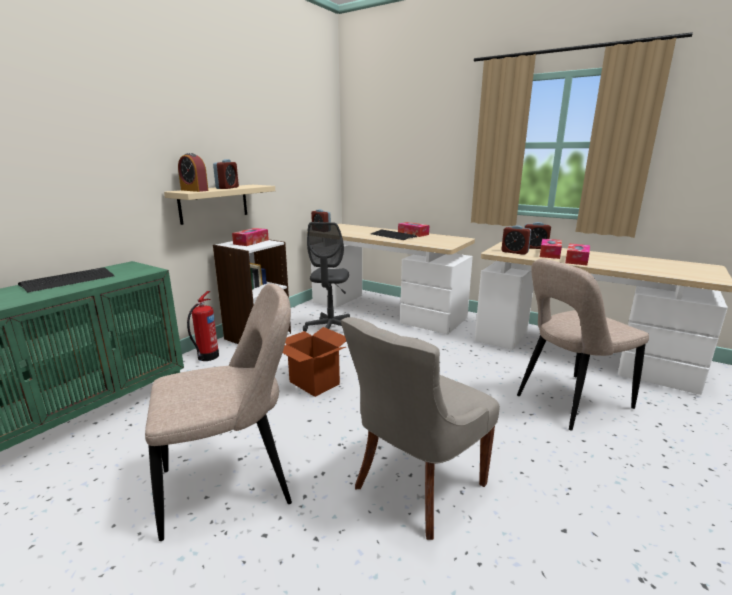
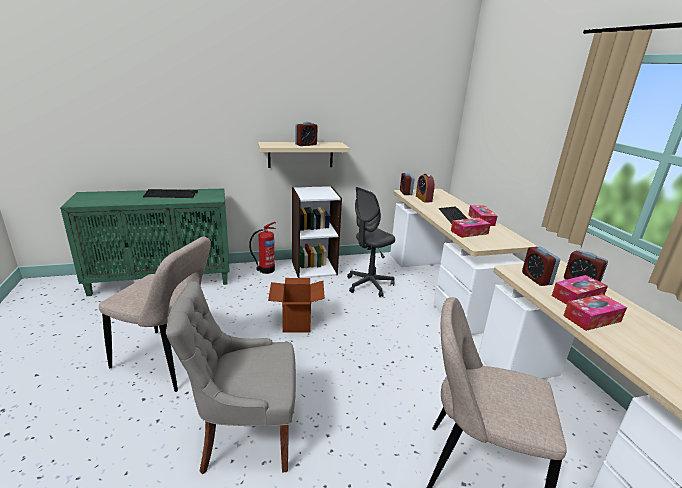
camera: 40 degrees right, 5 degrees up
(194, 190) = (276, 144): alarm clock -> alarm clock (423, 199)
(251, 242) = (319, 191): tissue box -> tissue box (469, 232)

